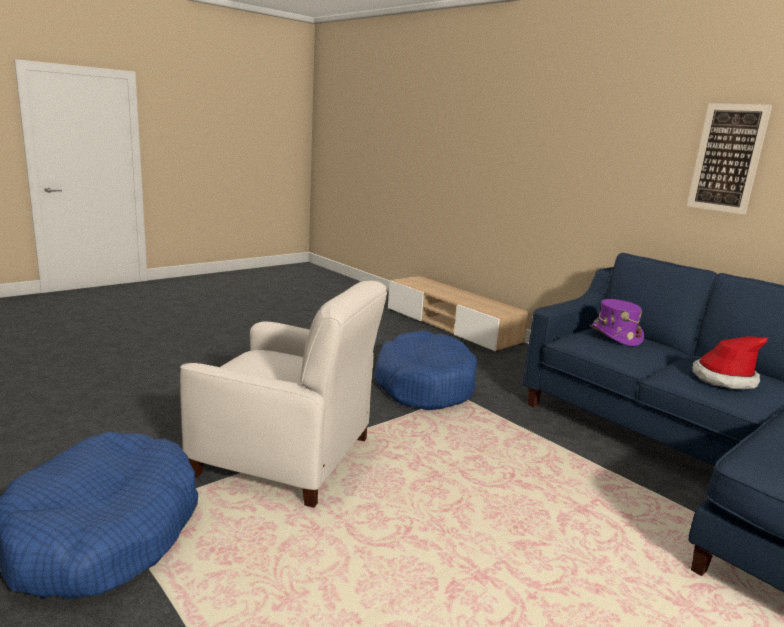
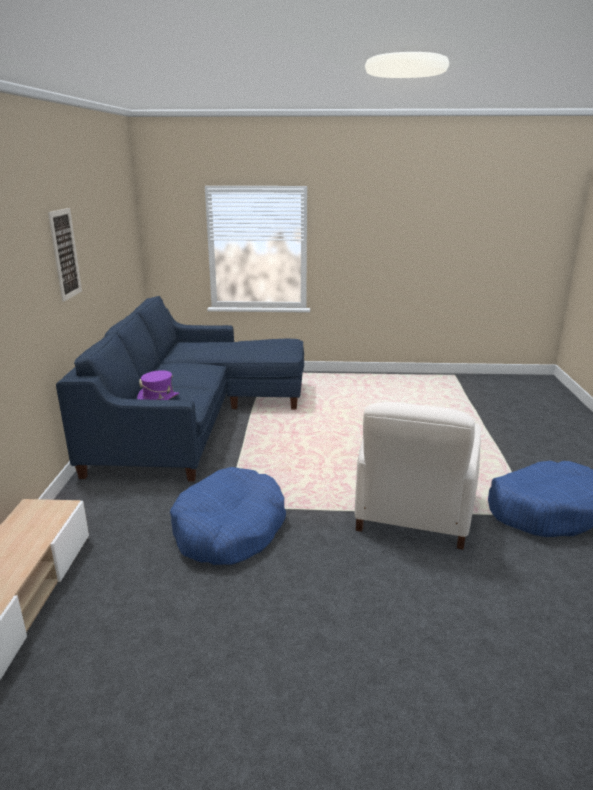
camera: 135 degrees left, 5 degrees up
(286, 456) = (413, 513): white armchair -> white armchair turned 135 degrees counterclockwise
(723, 379) = (192, 369): hat -> none

